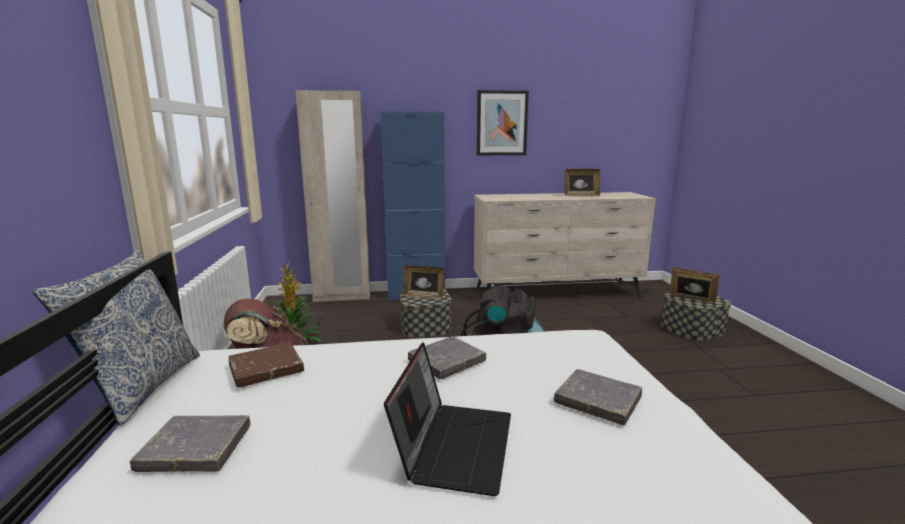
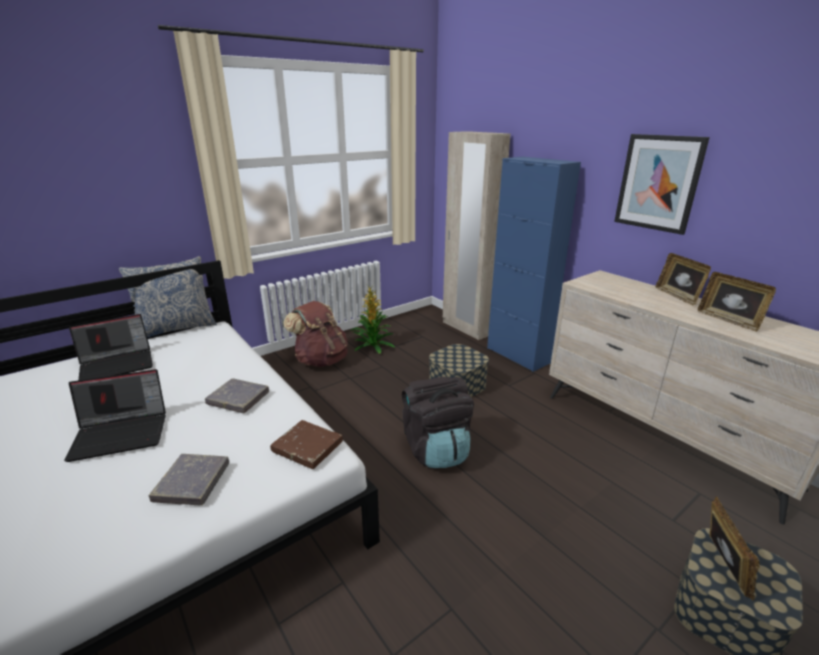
camera: 60 degrees right, 10 degrees up
(195, 448) = (118, 364): grey book -> laptop
(266, 369) = (201, 347): brown book -> brown book (307, 447)
(423, 296) = (456, 357): picture frame -> picture frame (677, 296)

